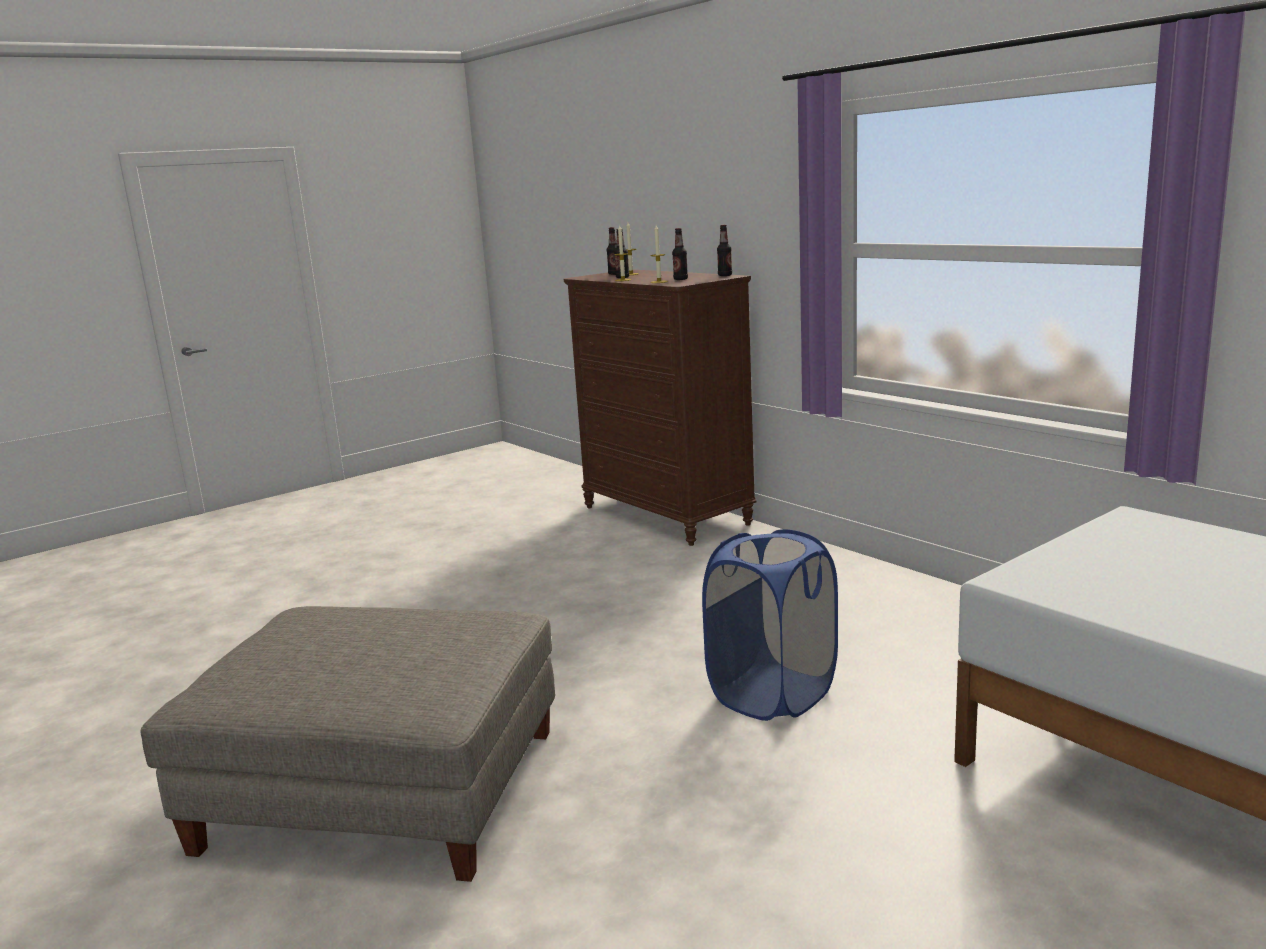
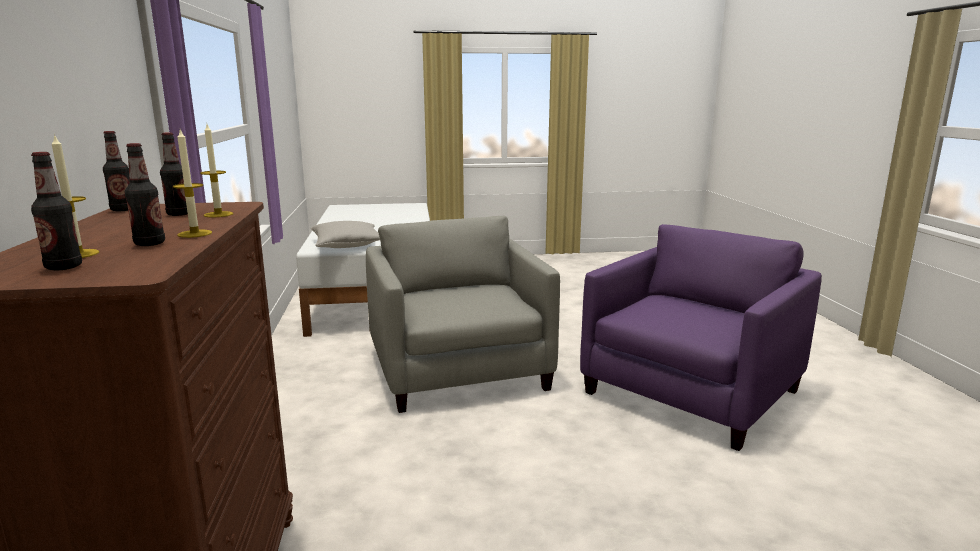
camera: 150 degrees left, 0 degrees up
(380, 788) = (690, 392): grey ottoman -> purple armchair
(772, 694) = (458, 370): blue laundry basket -> grey armchair
(1122, 540) = (347, 245): none -> grey pillow

